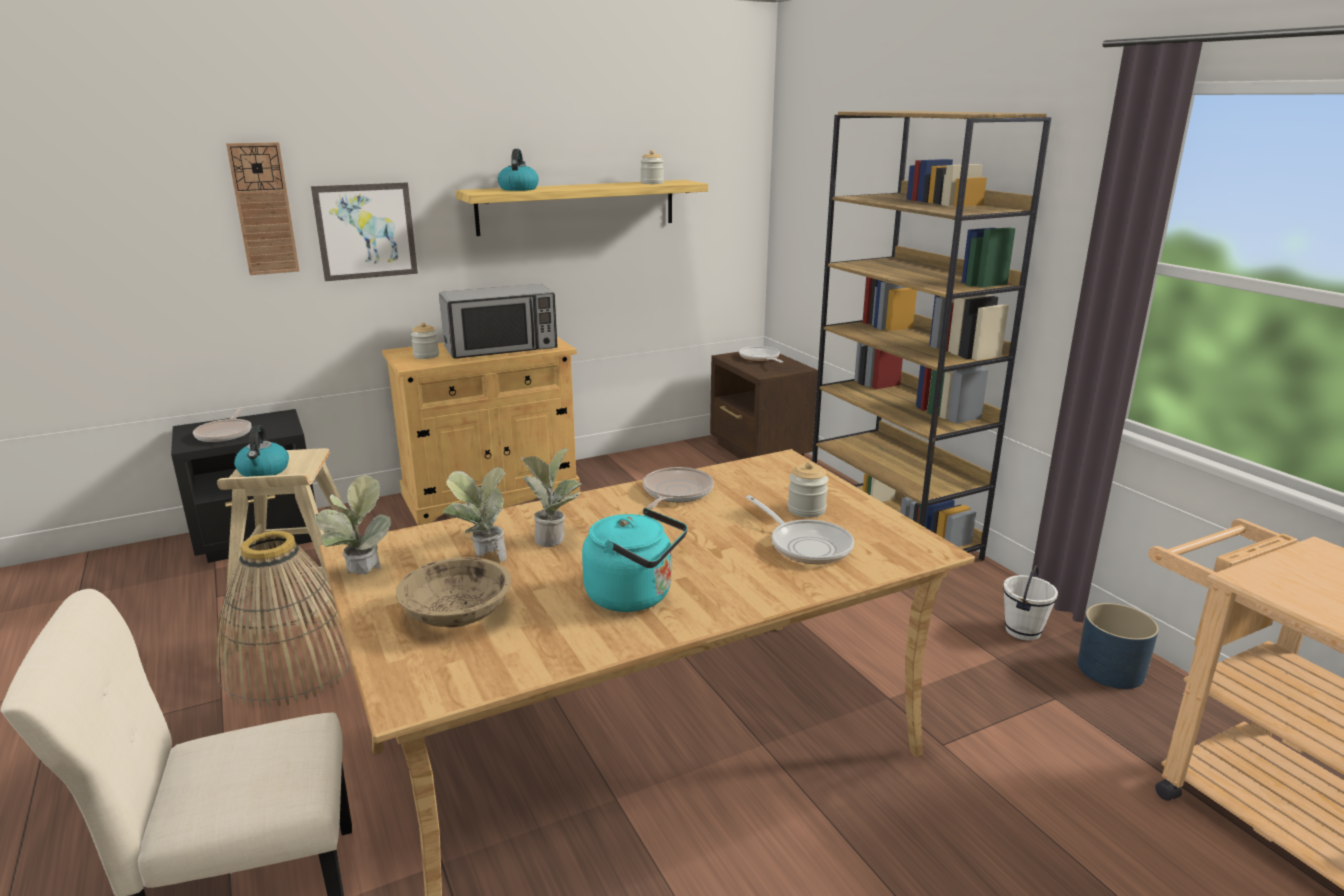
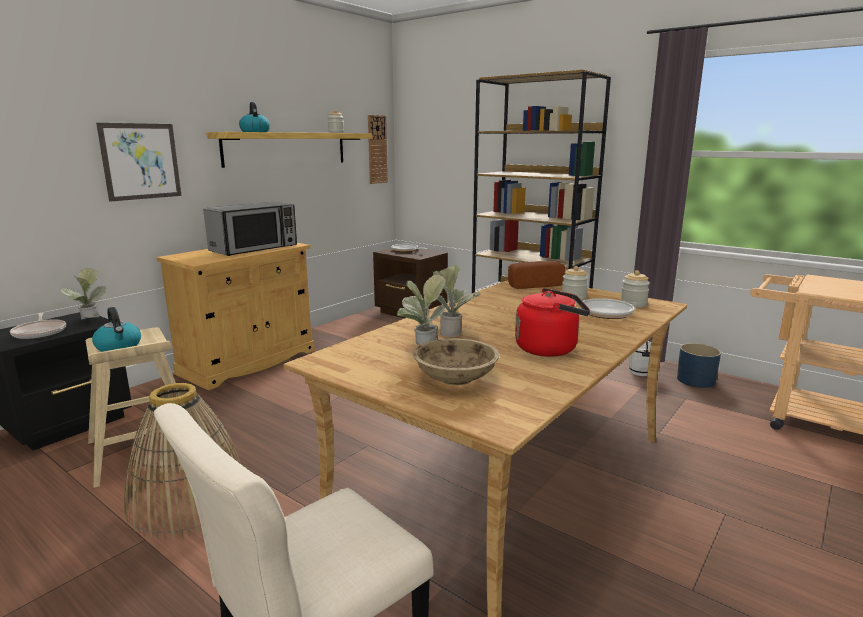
camera: 25 degrees left, 5 degrees down
(264, 209) = (56, 139): wall clock -> wall clock (377, 149)
(361, 578) = (350, 374): potted plant -> potted plant (89, 321)
(426, 356) = (201, 256): jar -> jar (633, 304)
(634, 596) = (550, 348): turquoise kettle -> red kettle
(675, 492) = (487, 302): frying pan -> none
(786, 471) = (533, 285): none -> bread

